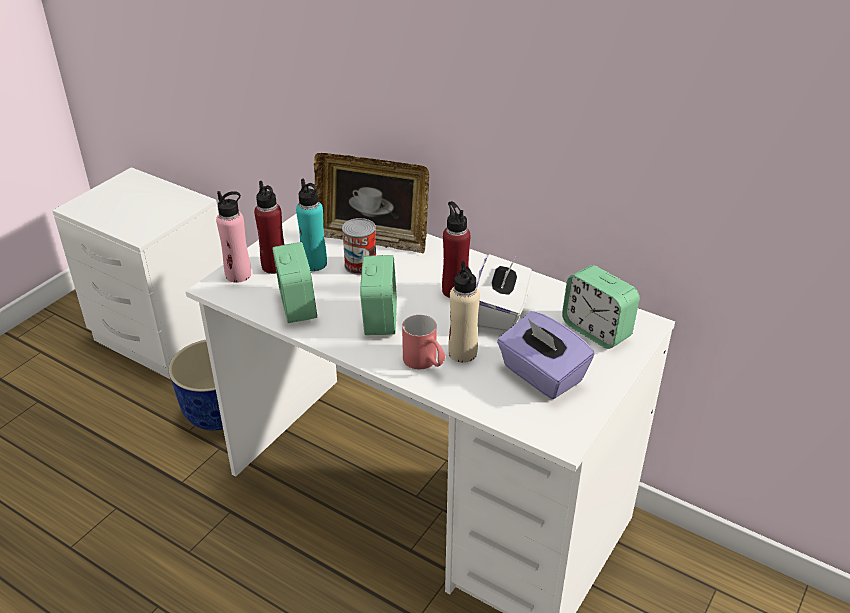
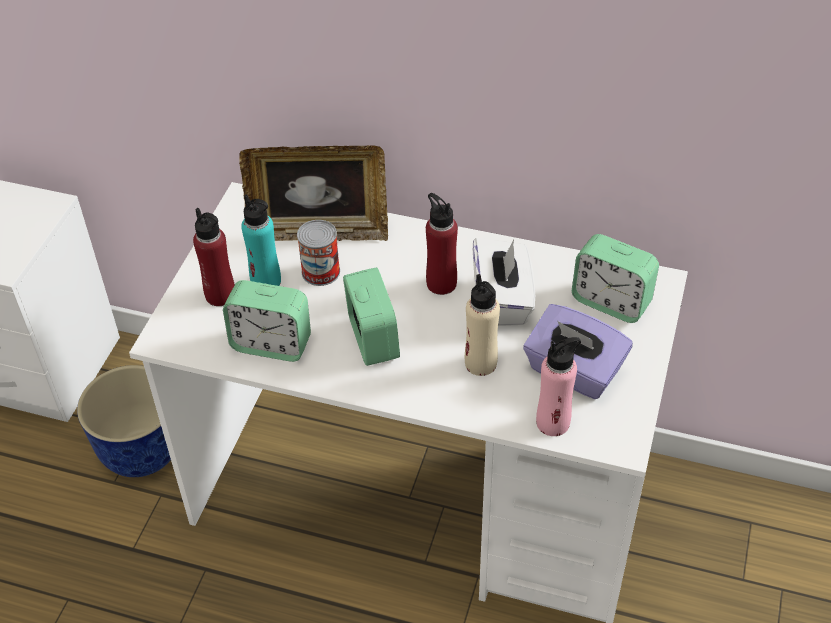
camera: 15 degrees left, 10 degrees up
(238, 275) = (183, 316): pink bottle -> pink bottle (553, 423)
(297, 306) = (271, 344): alarm clock -> alarm clock turned 135 degrees clockwise
(425, 363) = (445, 386): red mug -> none

